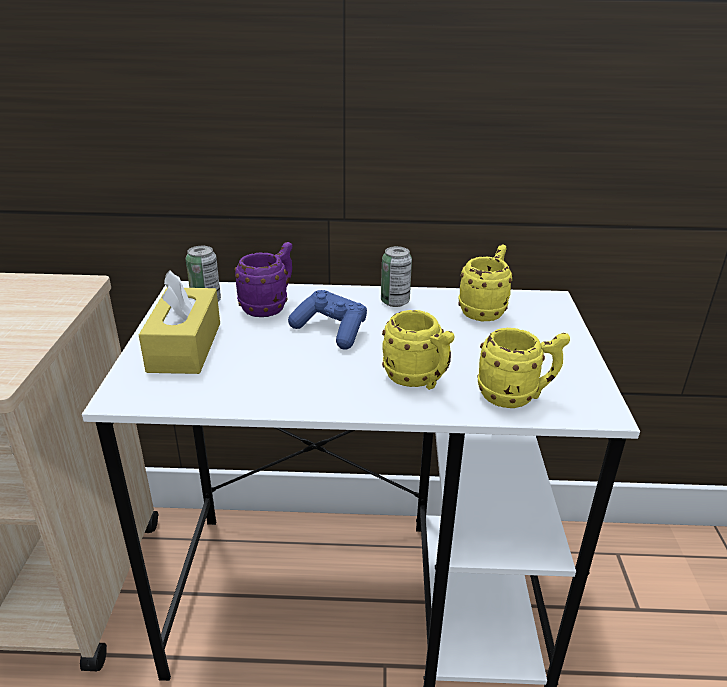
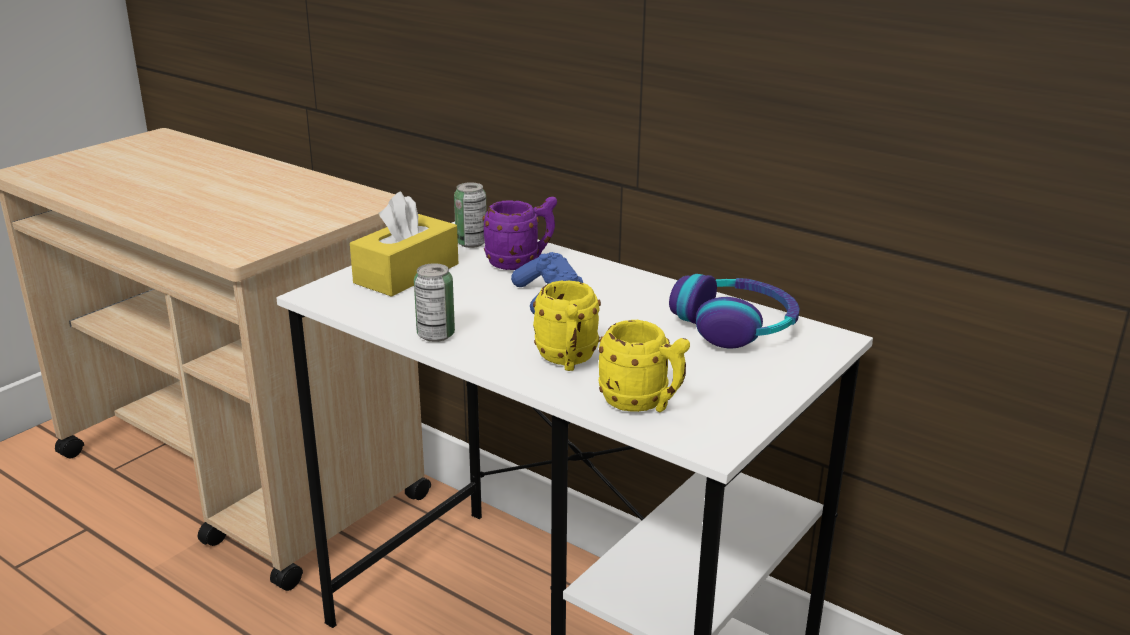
camera: 35 degrees right, 5 degrees down
(395, 302) = (649, 291): can -> can (436, 335)
(485, 310) = (735, 326): yellow mug -> headphones

